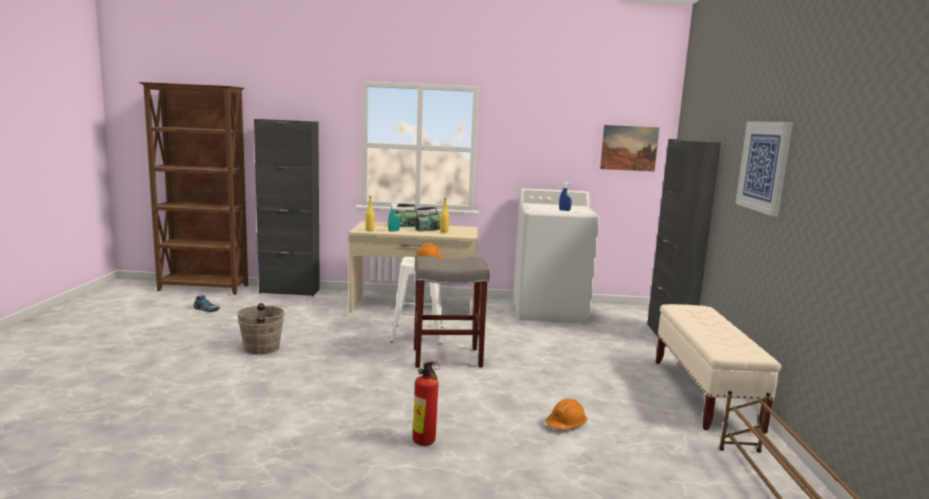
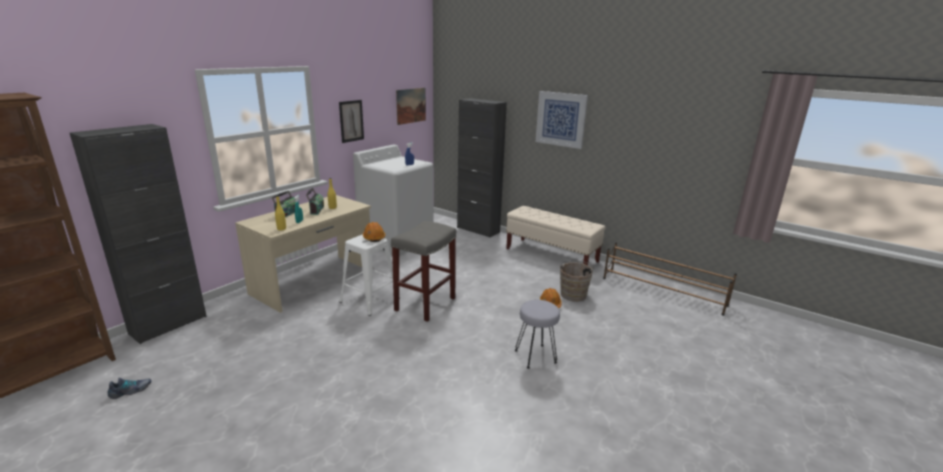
camera: 55 degrees left, 10 degrees up
(265, 348) = (300, 378): brown bucket -> brown bucket (573, 294)
(425, 443) = (536, 356): fire extinguisher -> grey stool
(527, 152) = (351, 121): none -> picture

